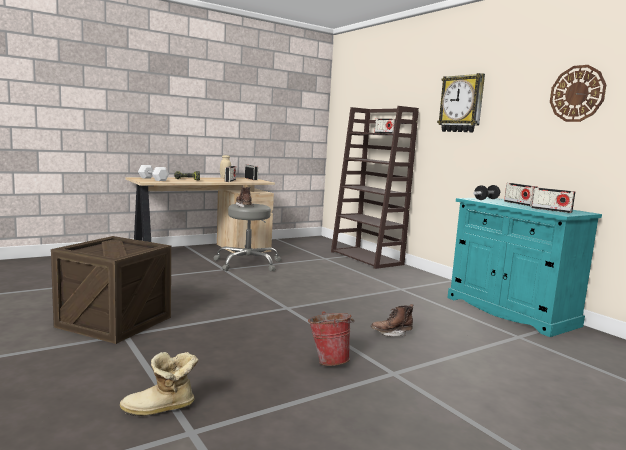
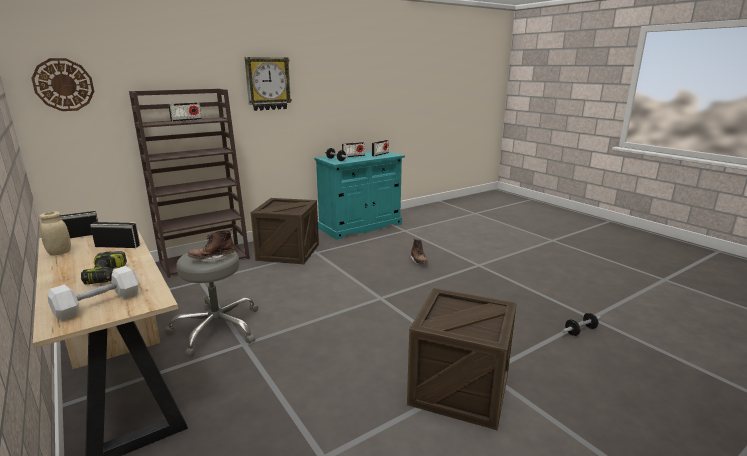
camera: 90 degrees left, 10 degrees up
(160, 409) = (580, 331): boot -> dumbbell
(329, 360) = (475, 282): bucket -> none
(396, 279) = (288, 252): none -> crate
(577, 93) = (356, 77): wall clock -> wall clock (63, 85)

